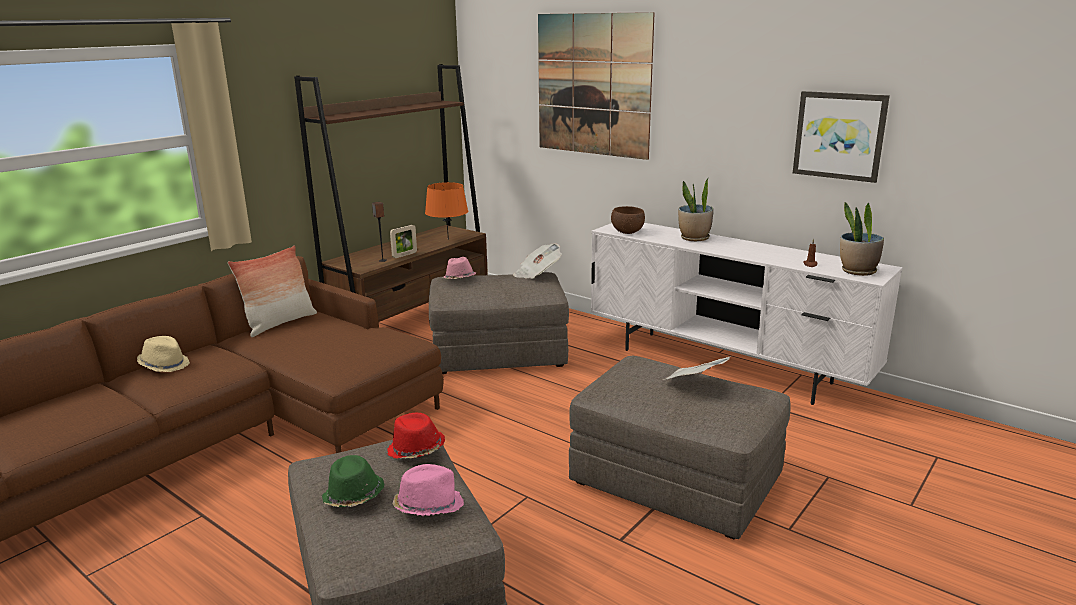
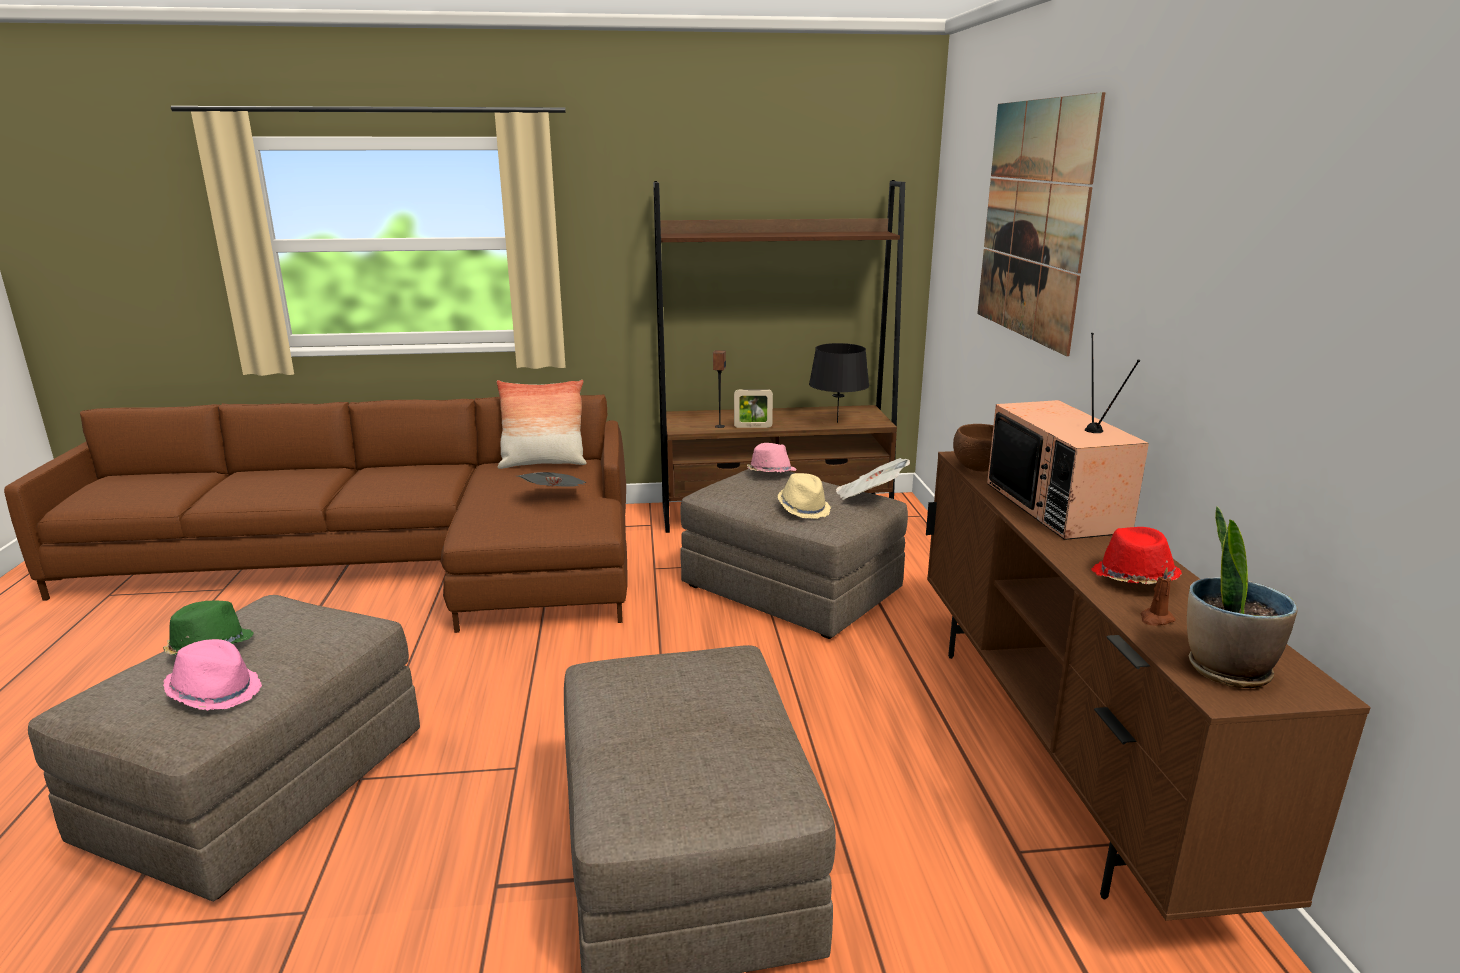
camera: 45 degrees right, 0 degrees up
(164, 365) = (392, 469): beige hat -> beige hat (804, 509)
(416, 450) = (333, 633): red hat -> red hat (1133, 579)
(448, 239) = (837, 422): orange table lamp -> black table lamp
(694, 238) = (1059, 507): potted plant -> television
(695, 384) = (720, 725): newspaper -> newspaper (555, 497)
(725, 366) = (1059, 753): white tv stand -> brown tv stand
(839, 135) = (1318, 362): picture -> none

